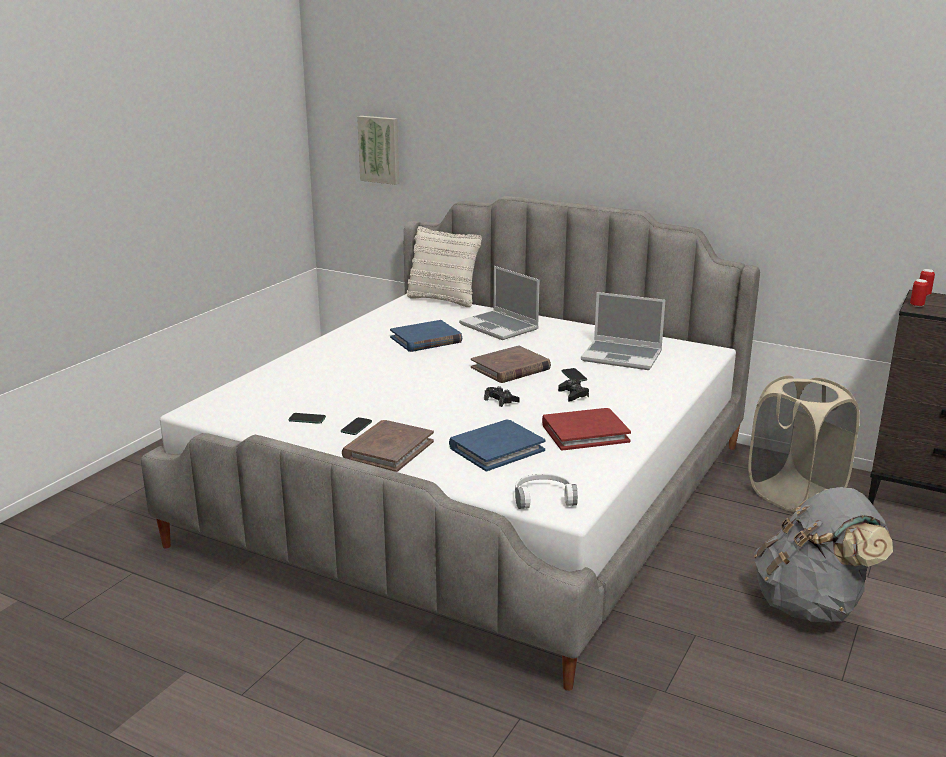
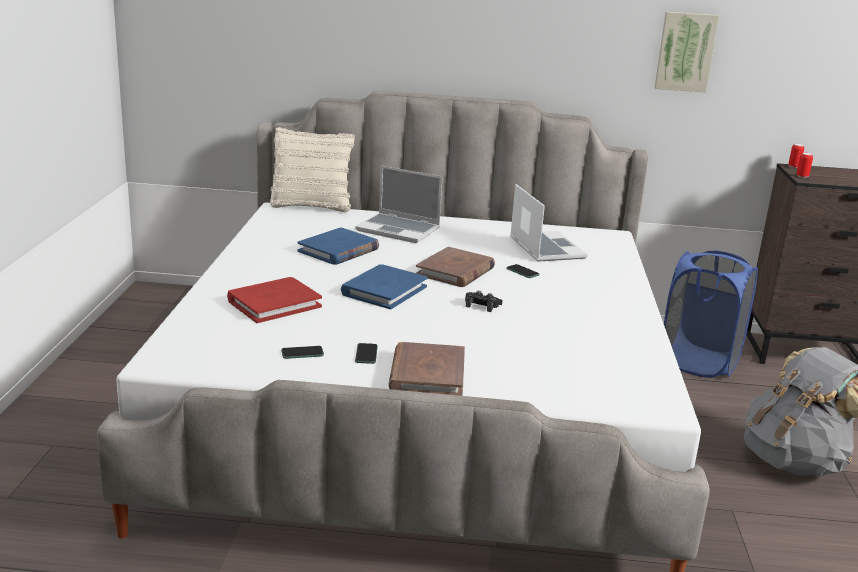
camera: 25 degrees left, 0 degrees up
(380, 149) = (215, 43): picture -> picture (685, 51)
(496, 449) = (533, 356): blue book -> blue book (384, 290)
(543, 498) = (630, 400): white headphones -> none
(573, 394) = (542, 291): black game controller -> none
(585, 433) = (595, 328): red book -> red book (274, 304)
(622, 356) = (545, 248): laptop -> laptop turned 105 degrees counterclockwise
(794, 495) = (699, 362): beige laundry basket -> blue laundry basket

